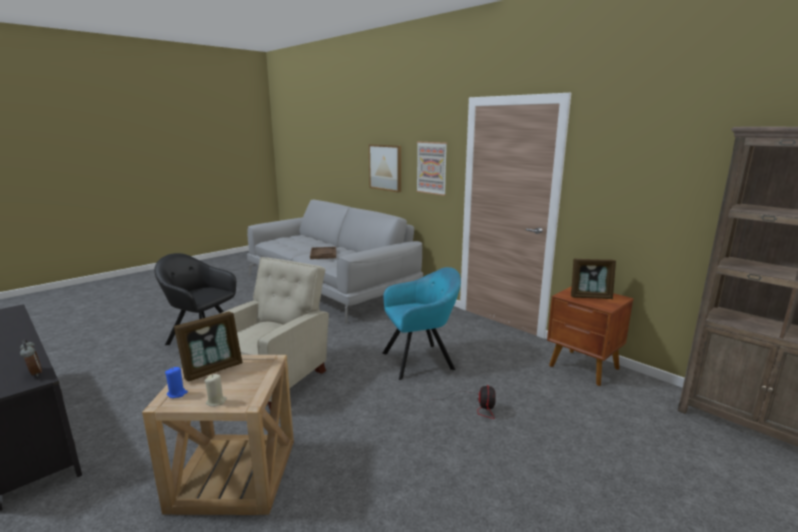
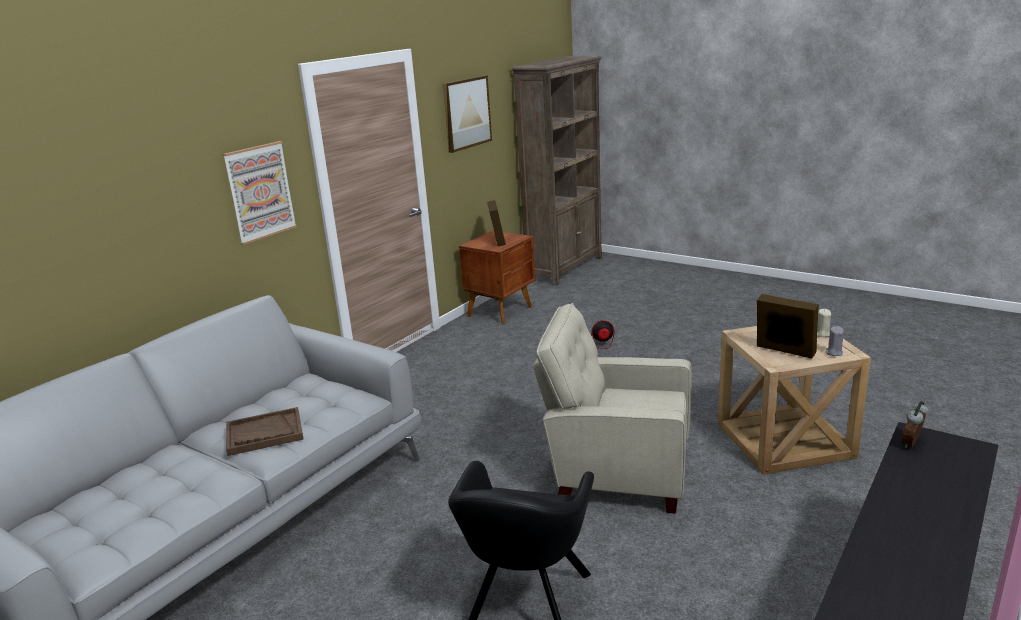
camera: 100 degrees left, 5 degrees up
(177, 393) = (834, 352): blue candle -> grey candle
(385, 167) = (149, 232): picture -> picture (466, 113)
(421, 360) = (520, 385): turquoise armchair -> none

